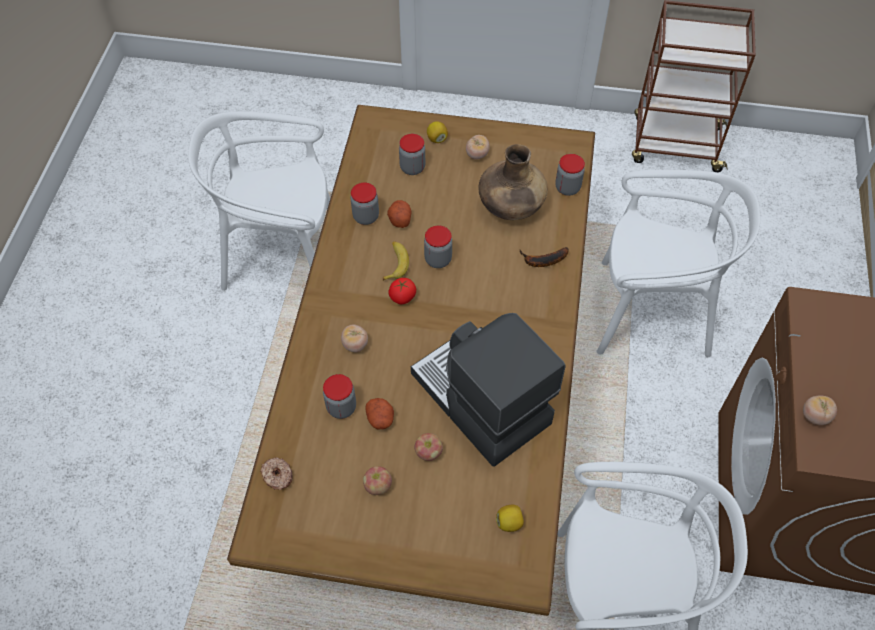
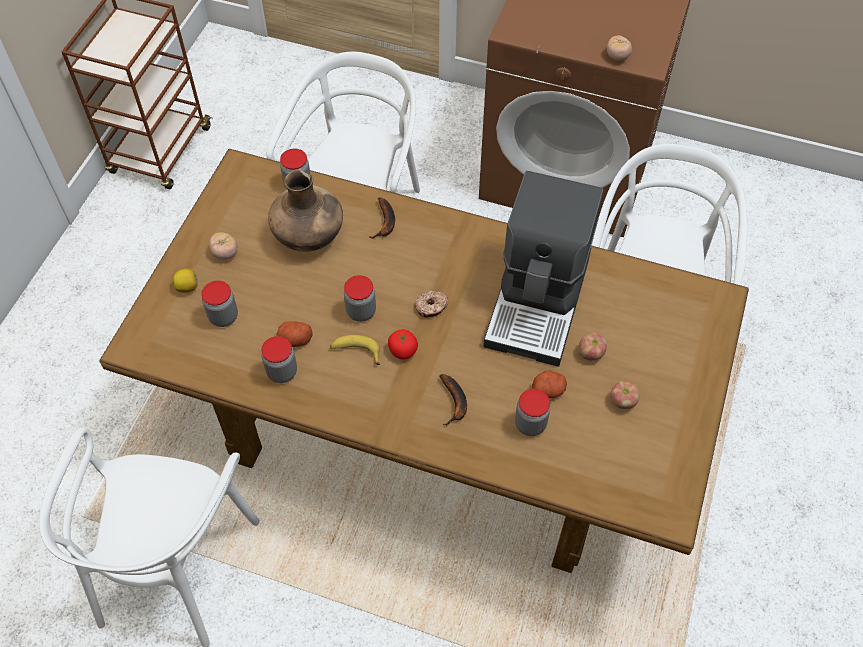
camera: 80 degrees left, 0 degrees up
(277, 476) = (604, 493): donut -> donut (431, 307)
(355, 345) = (455, 402): tomato -> banana
(480, 400) = (539, 302): coffee machine -> coffee machine turned 45 degrees counterclockwise
(509, 522) = (667, 301): lemon -> none

